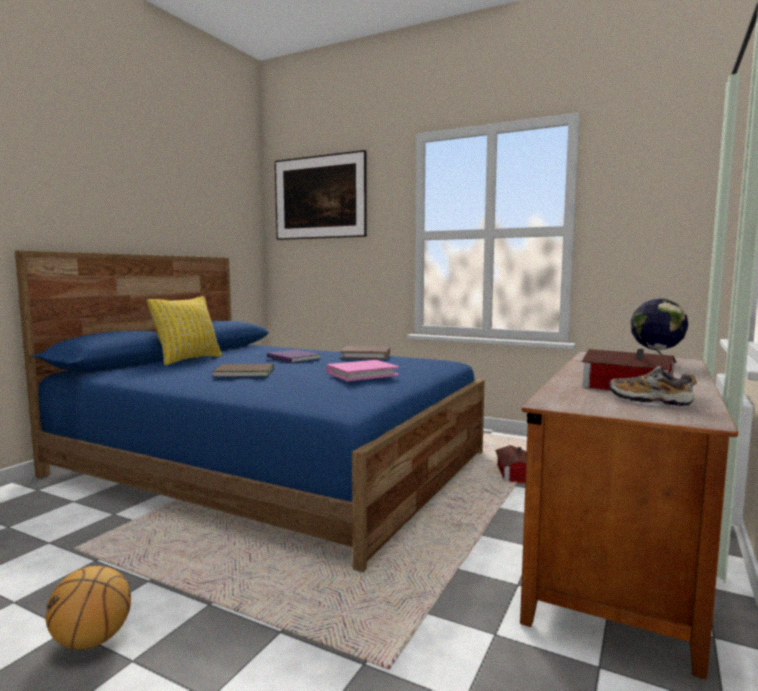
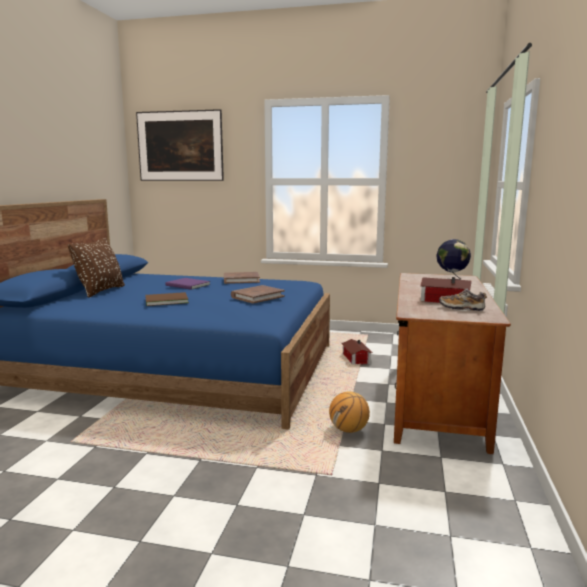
camera: 15 degrees left, 5 degrees up
(92, 641) = (137, 490): basketball -> basketball (349, 430)
(188, 360) = (100, 291): yellow pillow -> brown pillow
(362, 374) = (257, 297): pink book -> brown book

